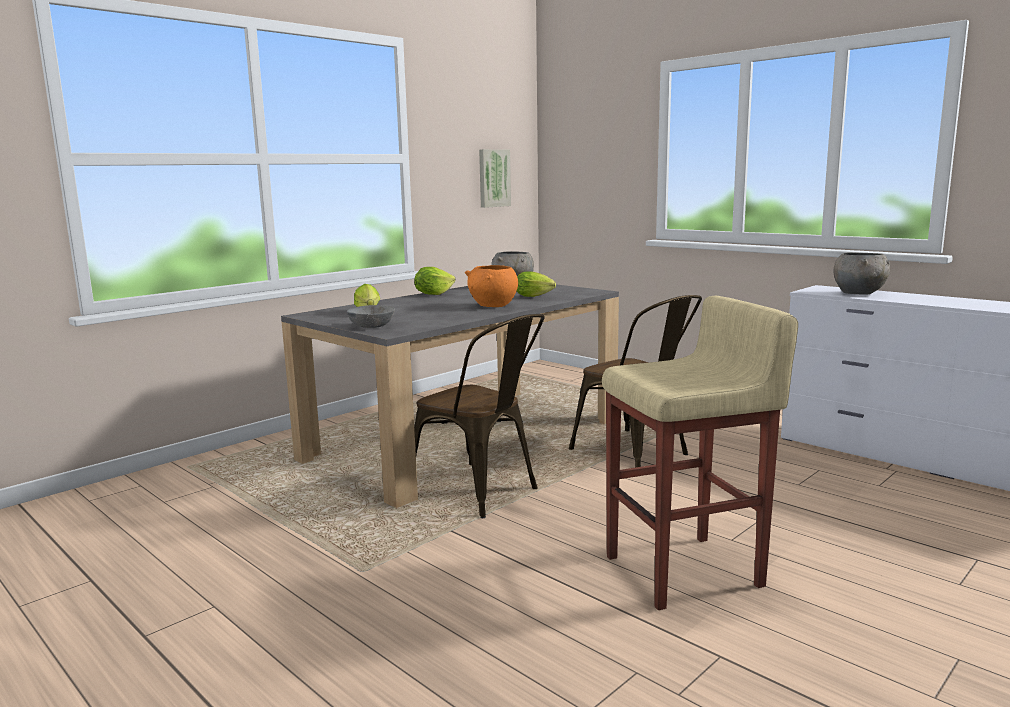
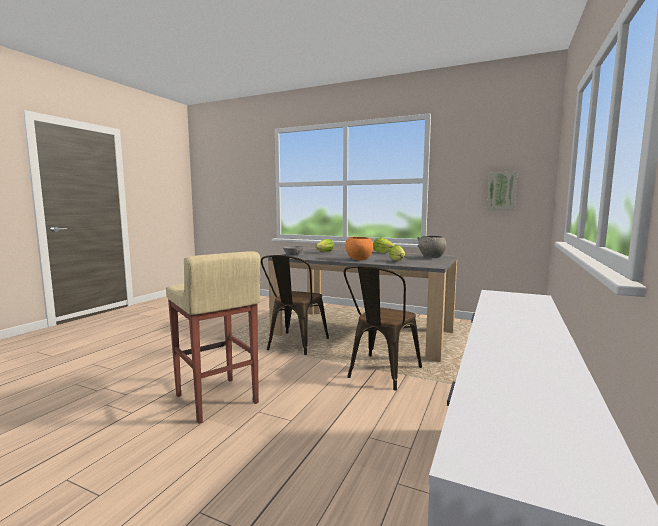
camera: 70 degrees right, 5 degrees down
(859, 293) = (513, 304): grey bowl -> none

